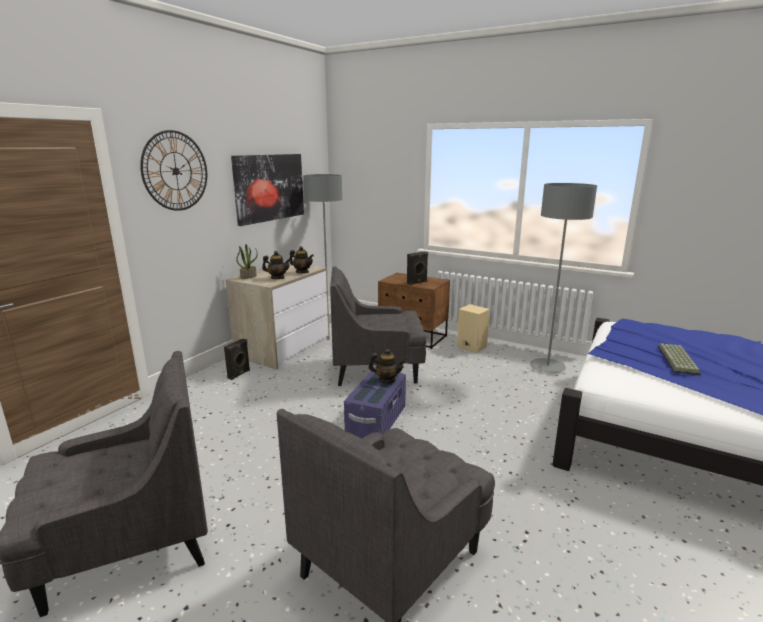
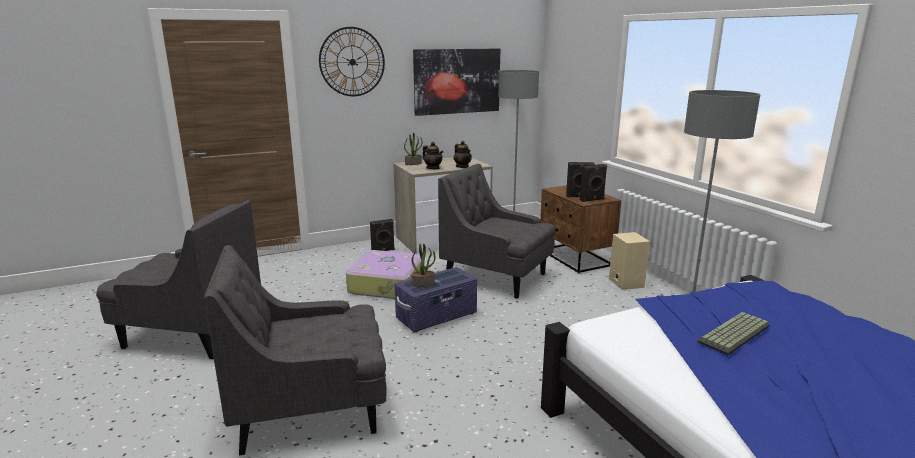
camera: 35 degrees right, 0 degrees up
(291, 406) = (388, 284): none -> suitcase
(370, 392) = (423, 283): none -> potted plant
(387, 380) = (452, 278): teapot -> none
(431, 283) = (592, 200): none -> black speaker

